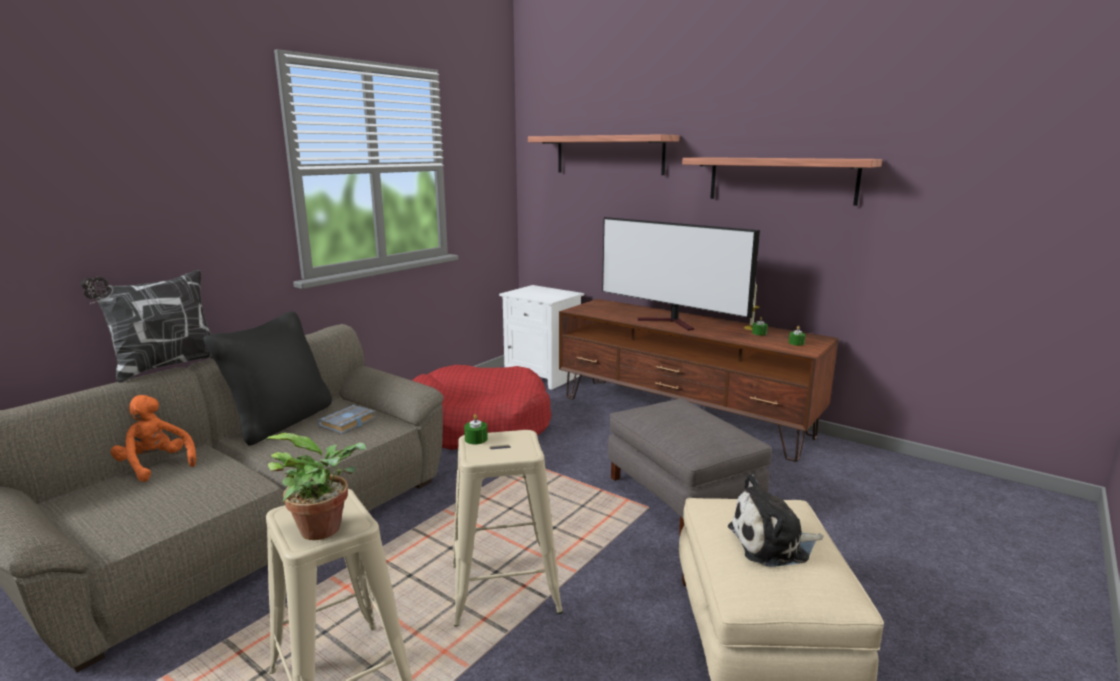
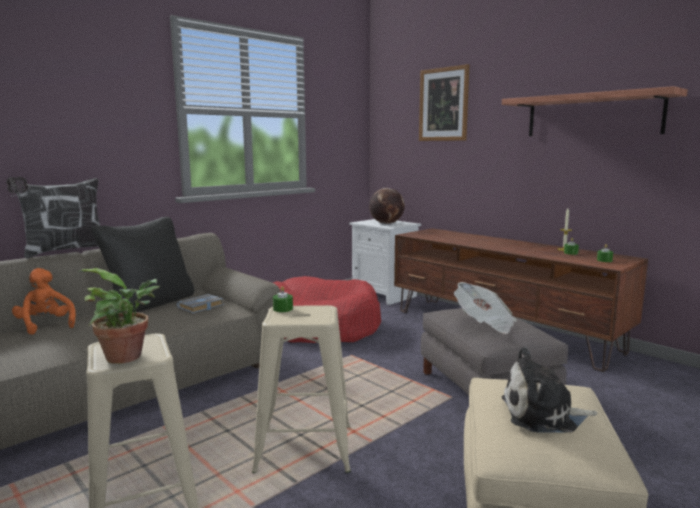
camera: 10 degrees right, 5 degrees down
(544, 294) = (386, 223): none -> globe
(609, 155) = (443, 104): shelf -> picture
(671, 323) = (491, 244): television -> none
(684, 427) = (484, 323): none -> newspaper

